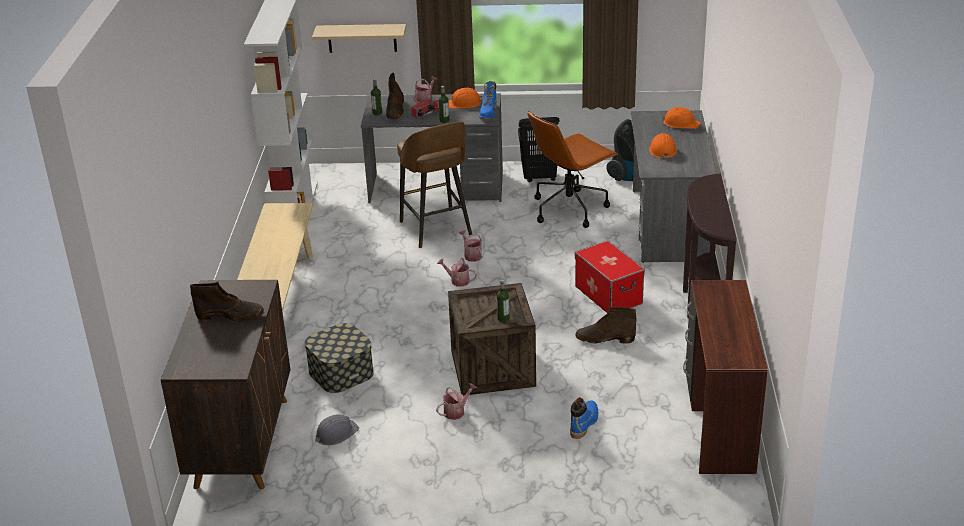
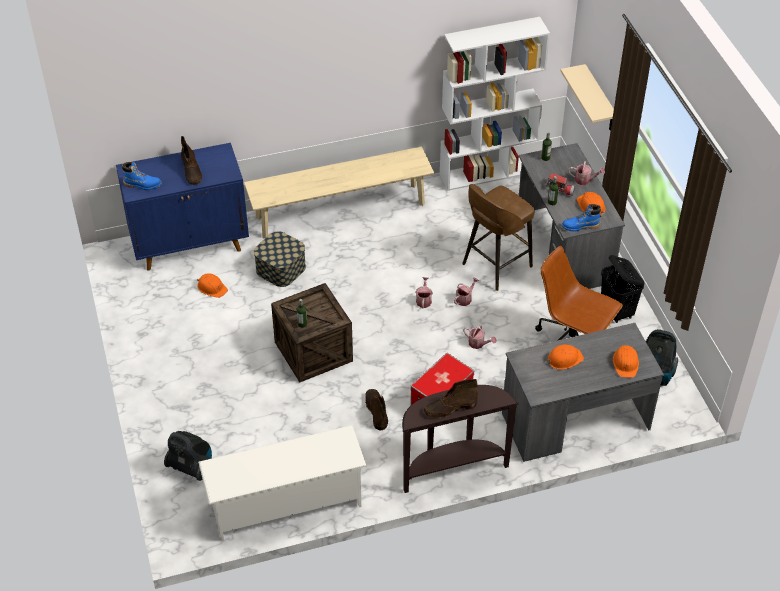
camera: 70 degrees right, 15 degrees up
(242, 441) = (190, 244): brown cabinet -> blue cabinet
(336, 433) = (212, 287): grey hard hat -> orange hard hat
(395, 110) = (556, 167): brown boot -> brown boot (450, 408)
(456, 411) = (255, 344): watering can -> watering can (478, 344)
(584, 423) = (263, 421): blue boot -> blue boot (142, 185)
(635, 494) = (191, 467): none -> vacuum cleaner
(717, 425) = (285, 504): brown desk -> white shoe rack

